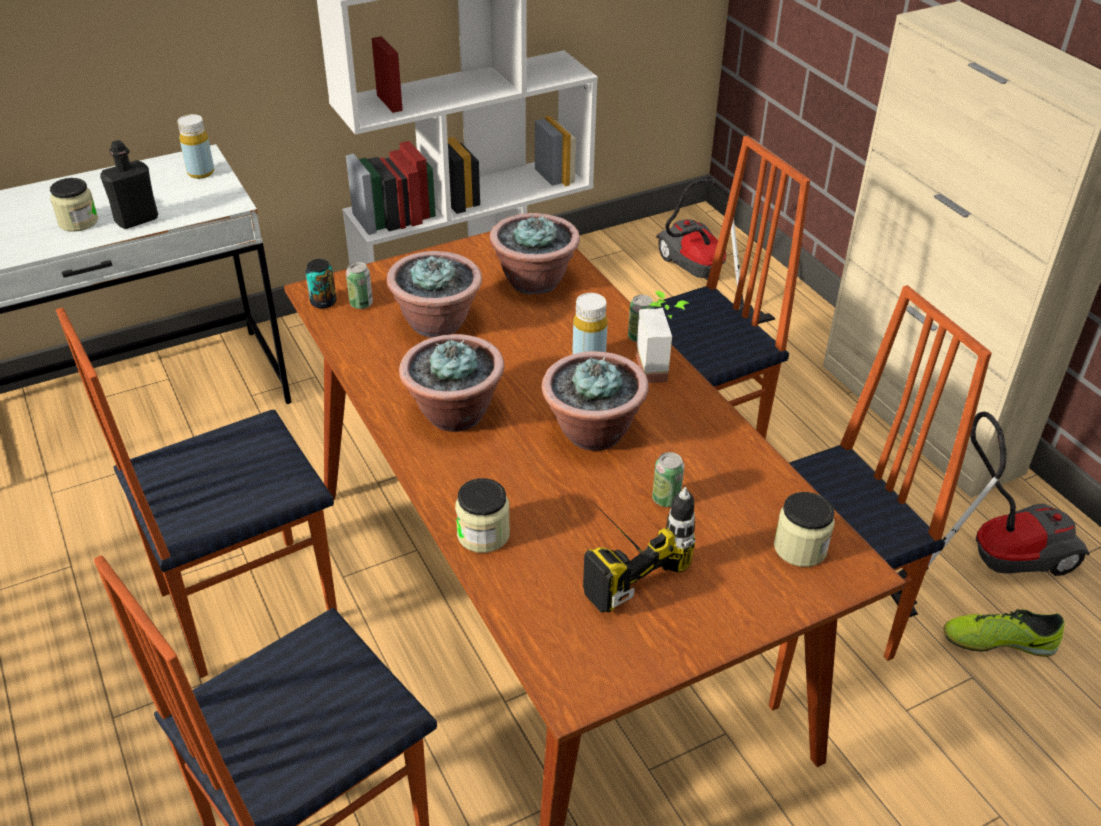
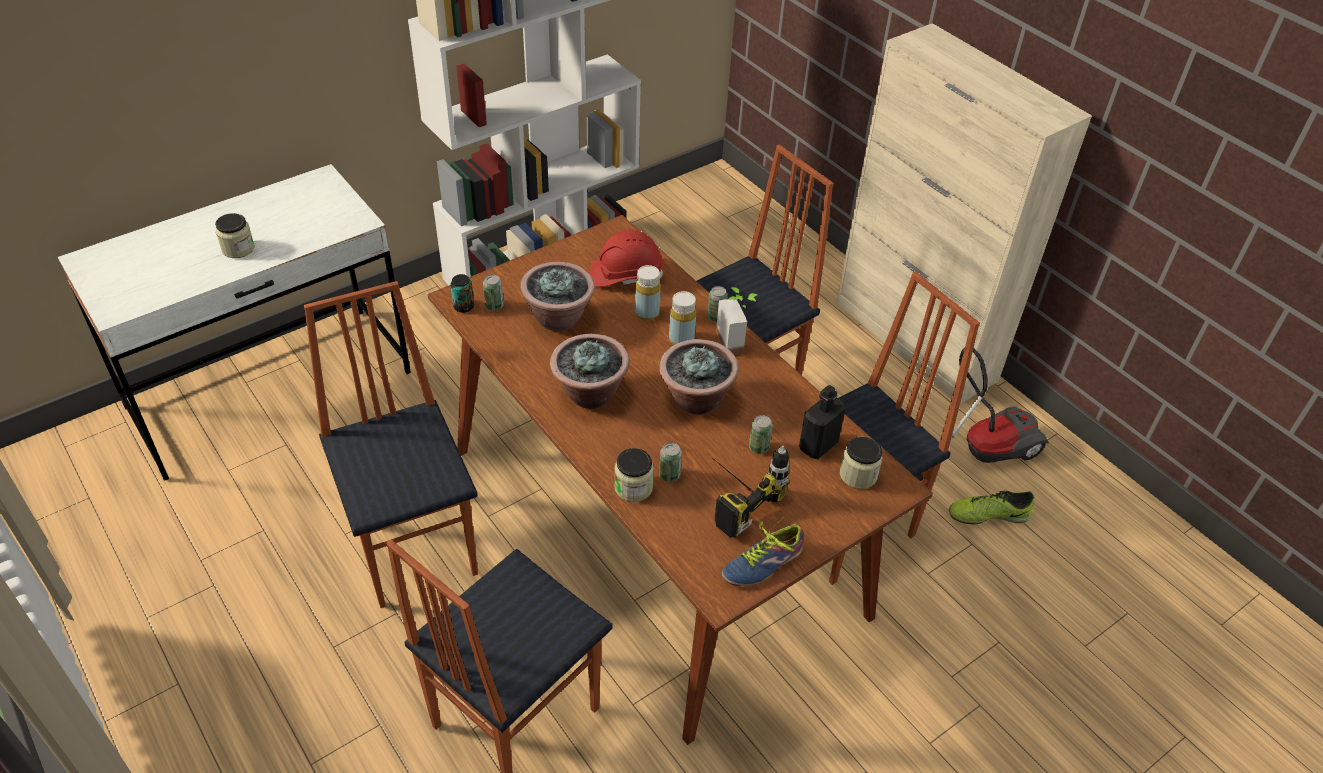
camera: 10 degrees left, 5 degrees up
(136, 220) = (287, 243): black bottle -> black bottle (818, 445)
(201, 173) = (327, 193): yellow bottle -> yellow bottle (647, 313)
(245, 604) = (415, 546): chair -> chair turned 105 degrees clockwise
(534, 281) = (625, 275): potted plant -> red hard hat
(536, 523) = (669, 475): none -> can
(639, 650) = (760, 561): none -> shoe
(699, 279) = (727, 232): vacuum cleaner -> none

